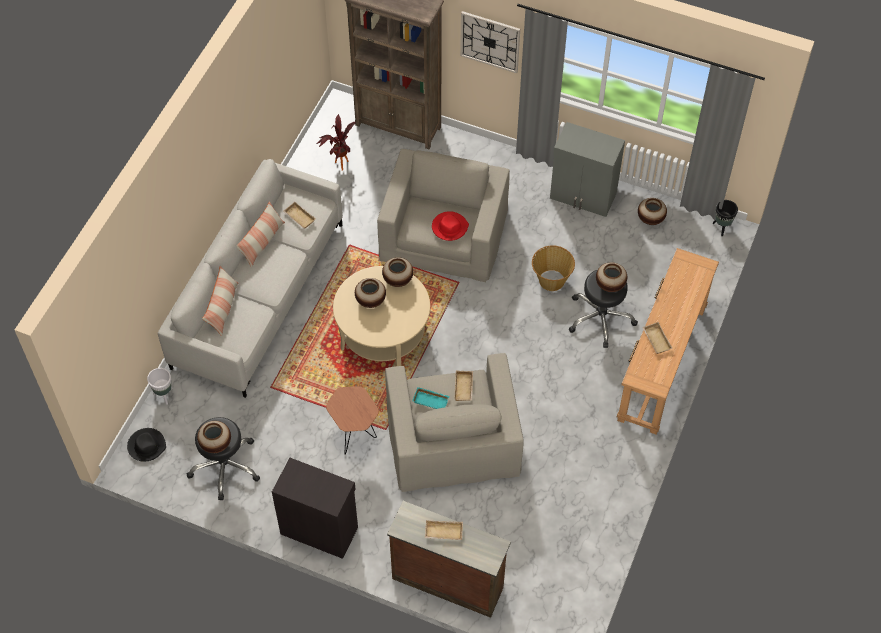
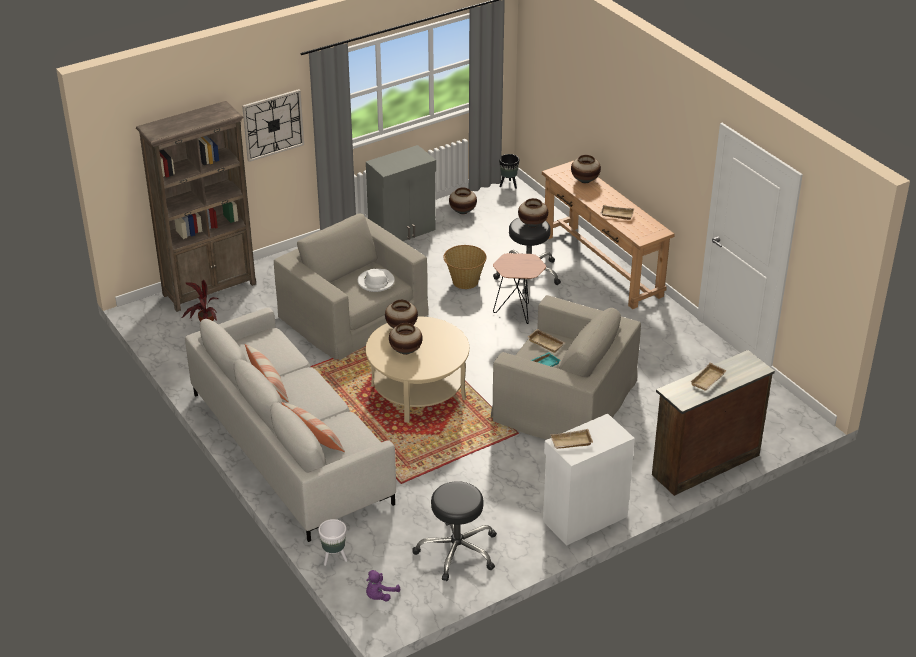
camera: 55 degrees left, 20 degrees down
(146, 445) = (380, 596): black hat -> purple plush toy
(216, 444) = (465, 502): vase -> vase (584, 180)
(298, 217) = (268, 351): beige tray -> beige tray (571, 443)
(319, 529) = (583, 518): black cabinet -> white cabinet
(355, 438) = (509, 455): brown side table -> brown side table (518, 313)
(449, 227) = (376, 282): red hat -> white hat

